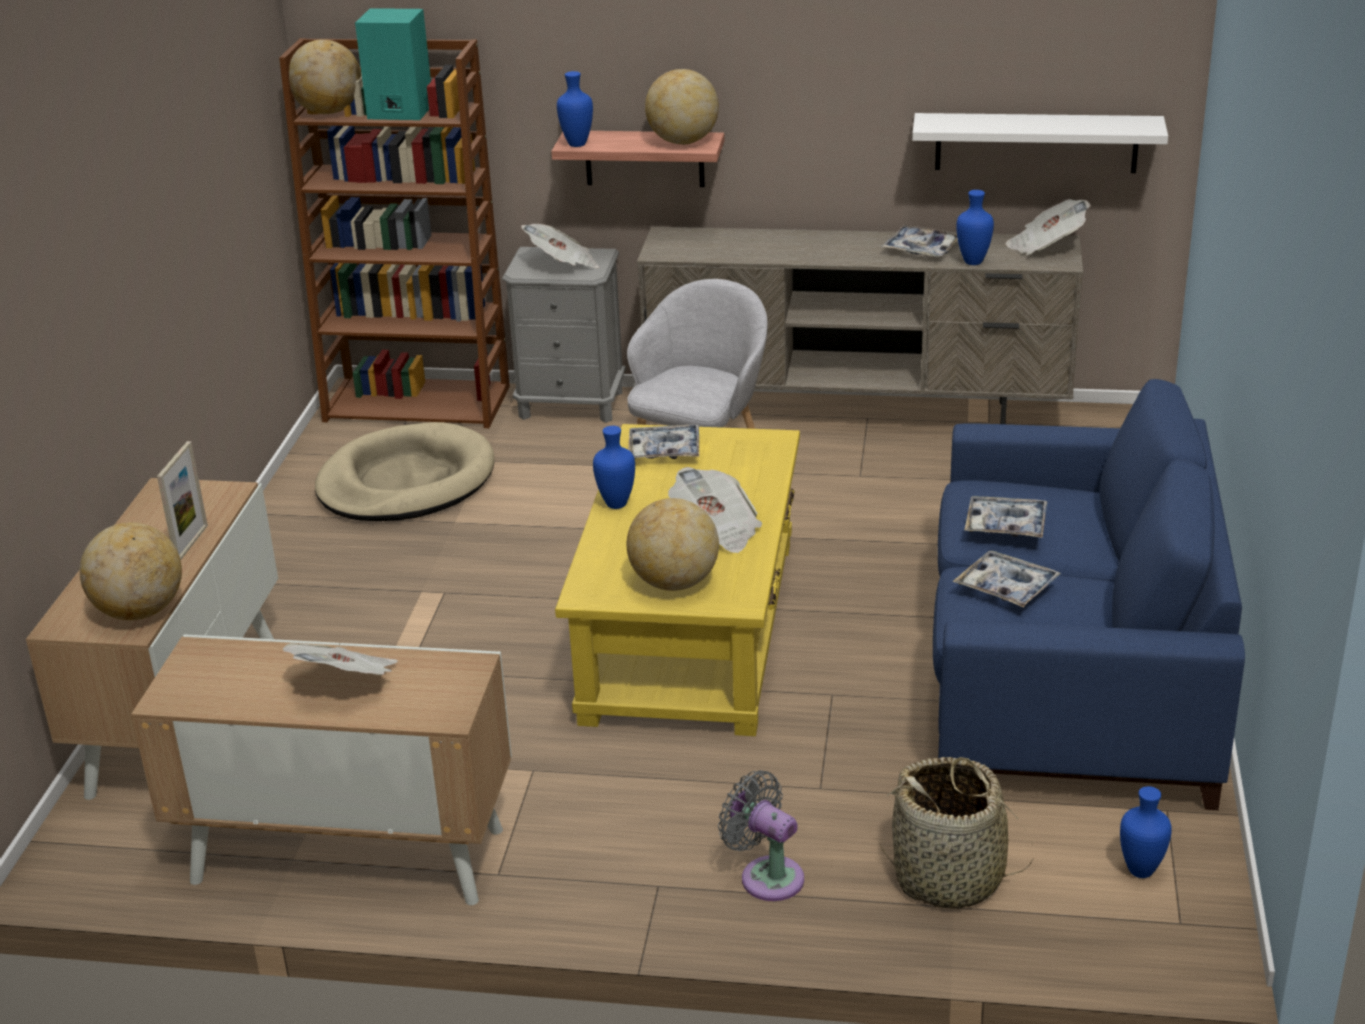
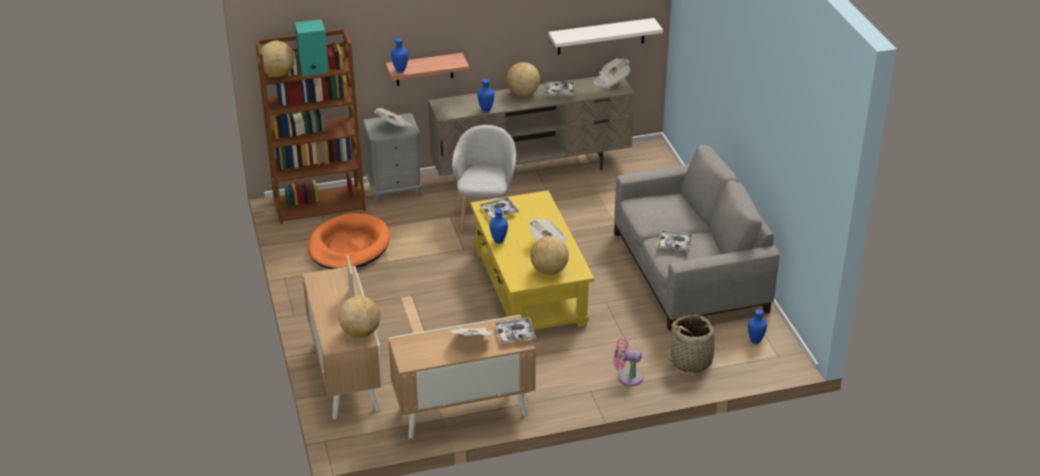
camera: 25 degrees left, 5 degrees up
(406, 482) = (349, 246): beige dog bed -> orange dog bed
(683, 142) = (448, 61): globe -> globe (523, 94)
(767, 876) = (627, 377): grey fan -> pink fan
(974, 262) = (586, 95): blue vase -> blue vase (486, 110)
(1006, 525) = (658, 217): tray -> tray (515, 334)
(1067, 674) = (688, 272): blue sofa -> grey sofa

